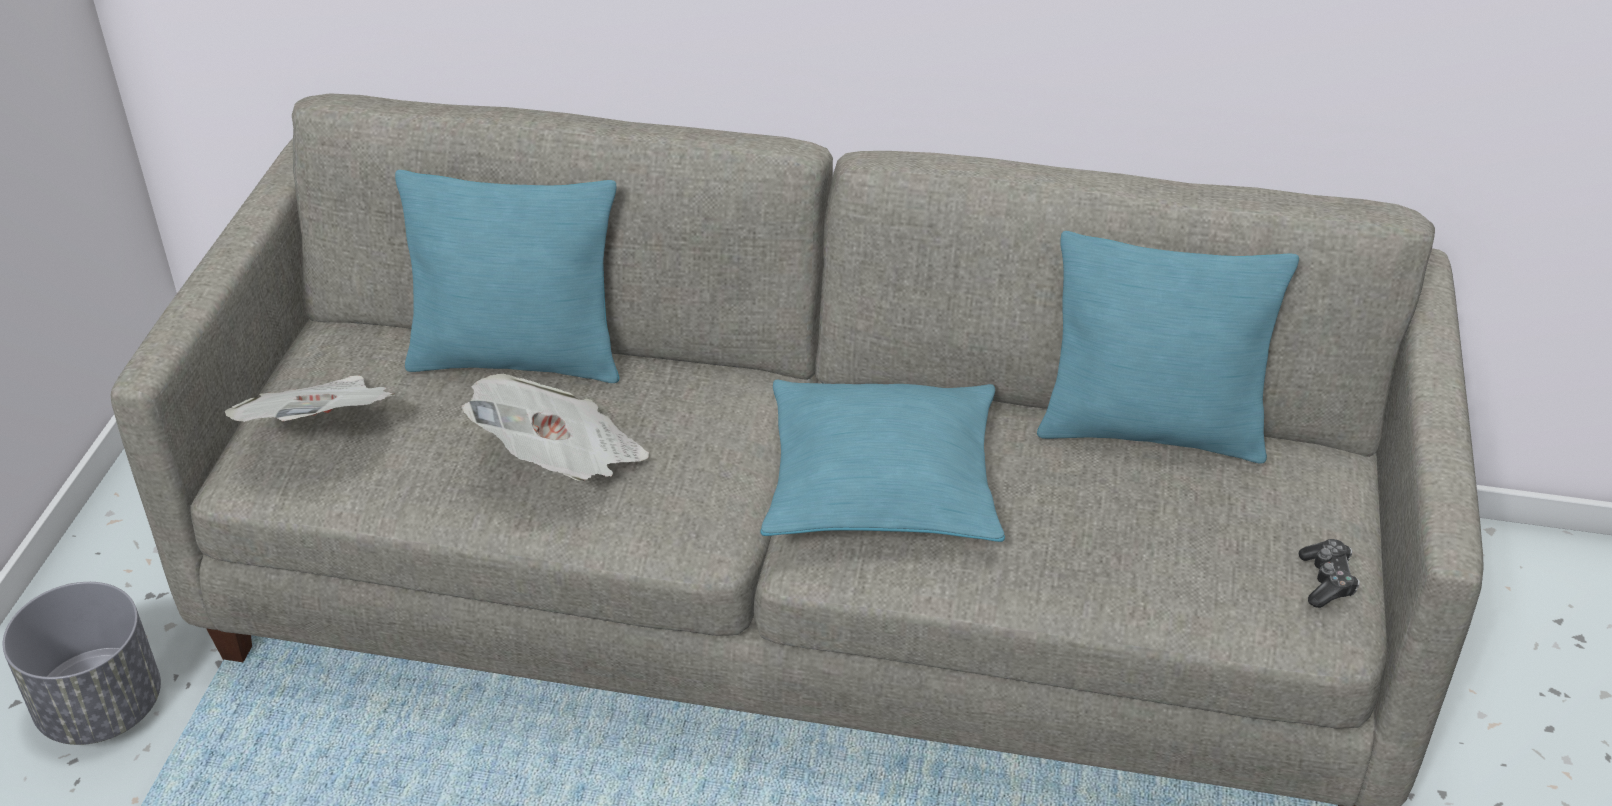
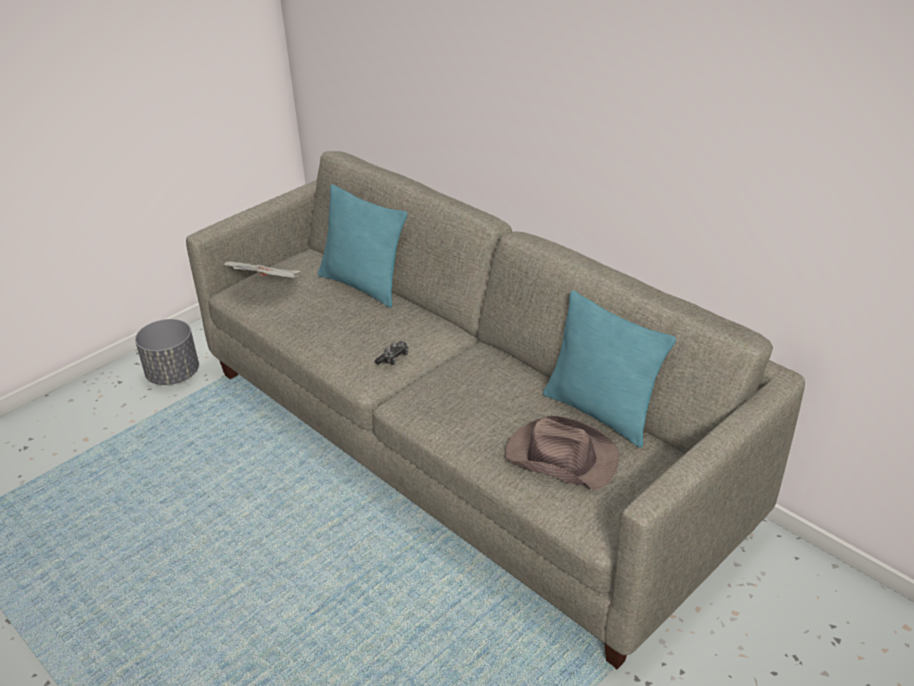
camera: 35 degrees right, 5 degrees down
(561, 461) = (338, 328): newspaper -> none
(882, 483) = (456, 386): turquoise pillow -> none
(1171, 532) = (560, 457): none -> brown hat
(1326, 581) = (616, 510): game controller -> game controller (393, 358)

